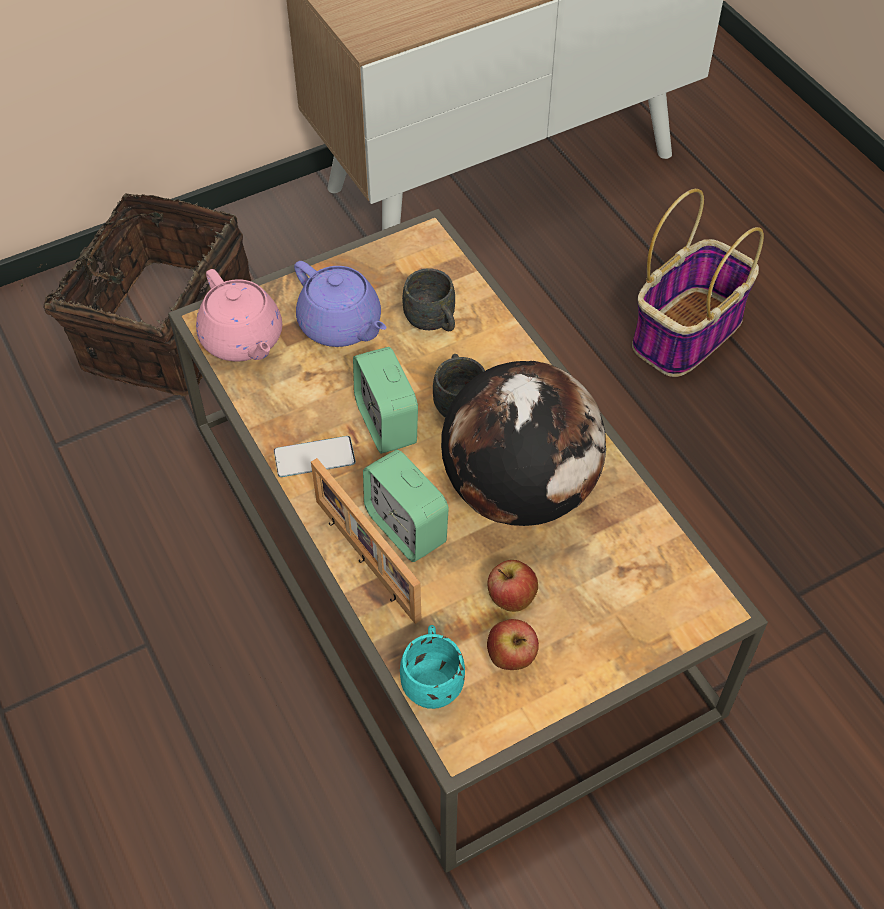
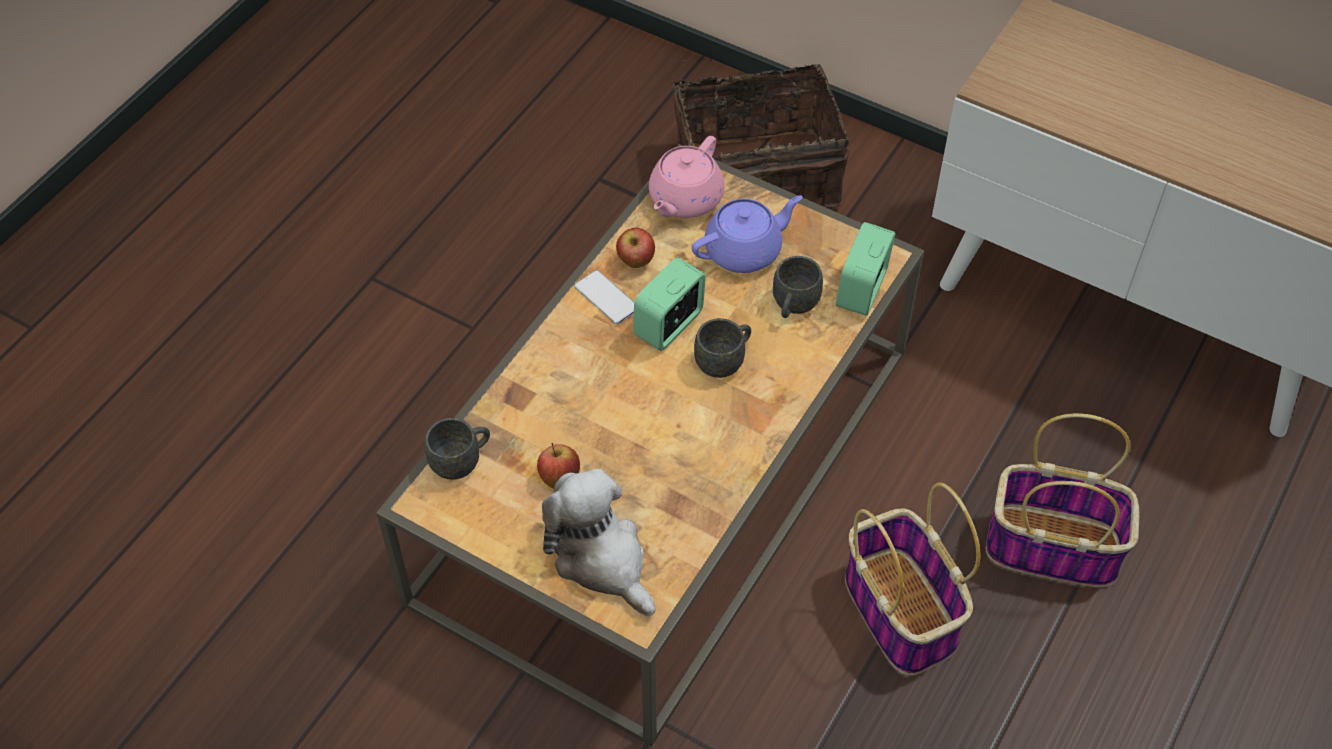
camera: 60 degrees right, 0 degrees up
(341, 326) = (745, 250): purple teapot -> purple teapot turned 135 degrees counterclockwise
(364, 560) = (535, 373): picture frame -> none
(406, 528) = (580, 384): alarm clock -> alarm clock (862, 290)
(432, 678) = (461, 461): turquoise mug -> grey mug
(511, 658) = (508, 502): apple -> apple (636, 262)
(519, 490) = (665, 439): globe -> none
(628, 607) = (601, 558): none -> plush toy
(692, 461) = (902, 613): none -> basket

